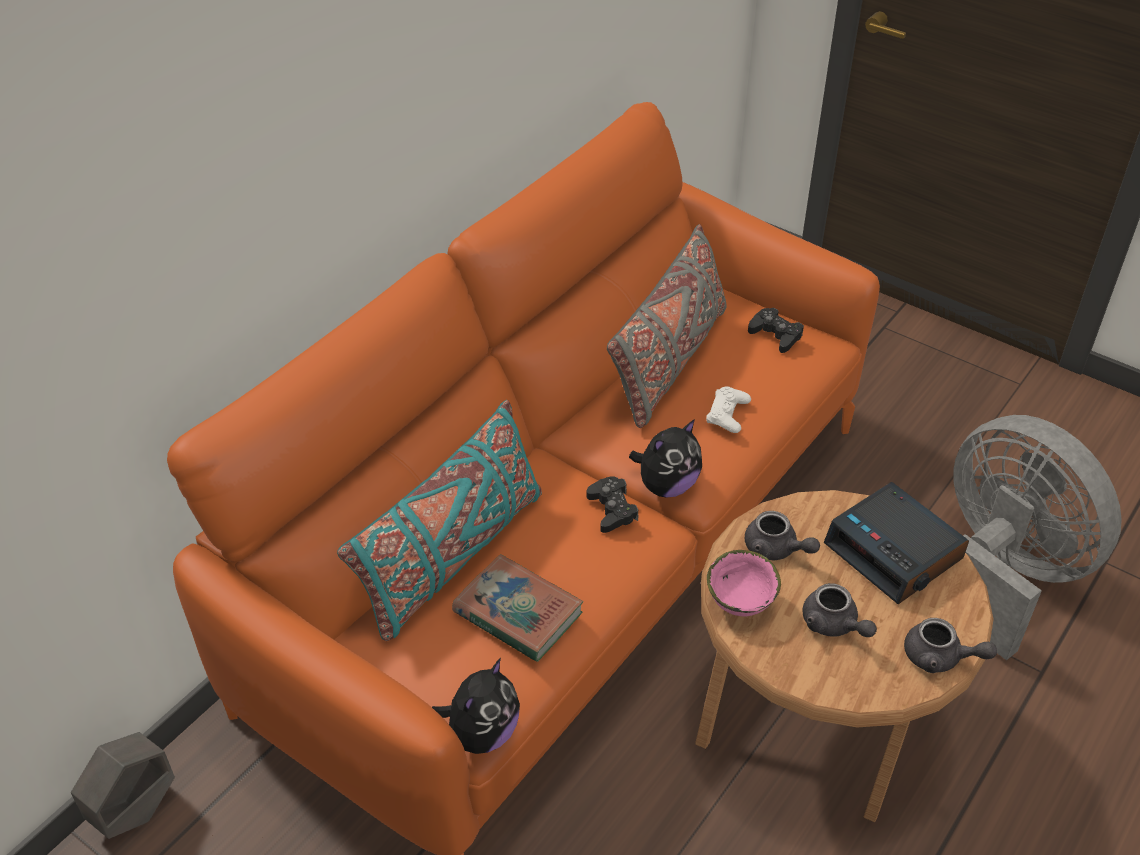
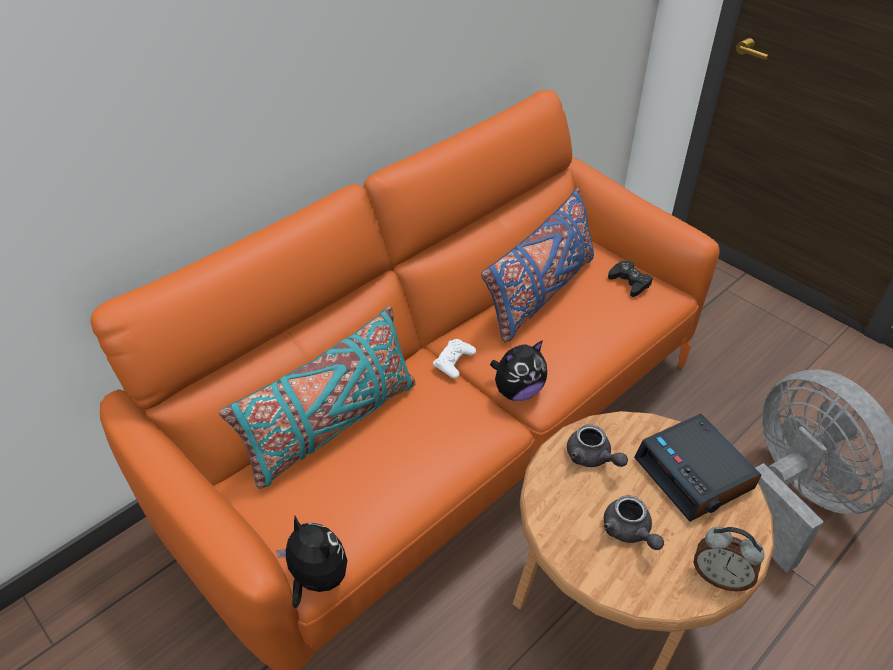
camera: 10 degrees right, 0 degrees up
(136, 811) = (73, 587): grey planter -> none
(481, 733) = (316, 579): plush toy -> plush toy turned 90 degrees counterclockwise
(517, 613) = (370, 480): book -> none
(612, 510) = (468, 405): black game controller -> none
(668, 363) = (539, 294): grey pillow -> blue pillow
(728, 414) = (578, 340): white game controller -> white game controller (454, 361)
(741, 603) = (553, 500): pink bowl -> none
(940, 658) = (719, 577): grey teapot -> alarm clock

